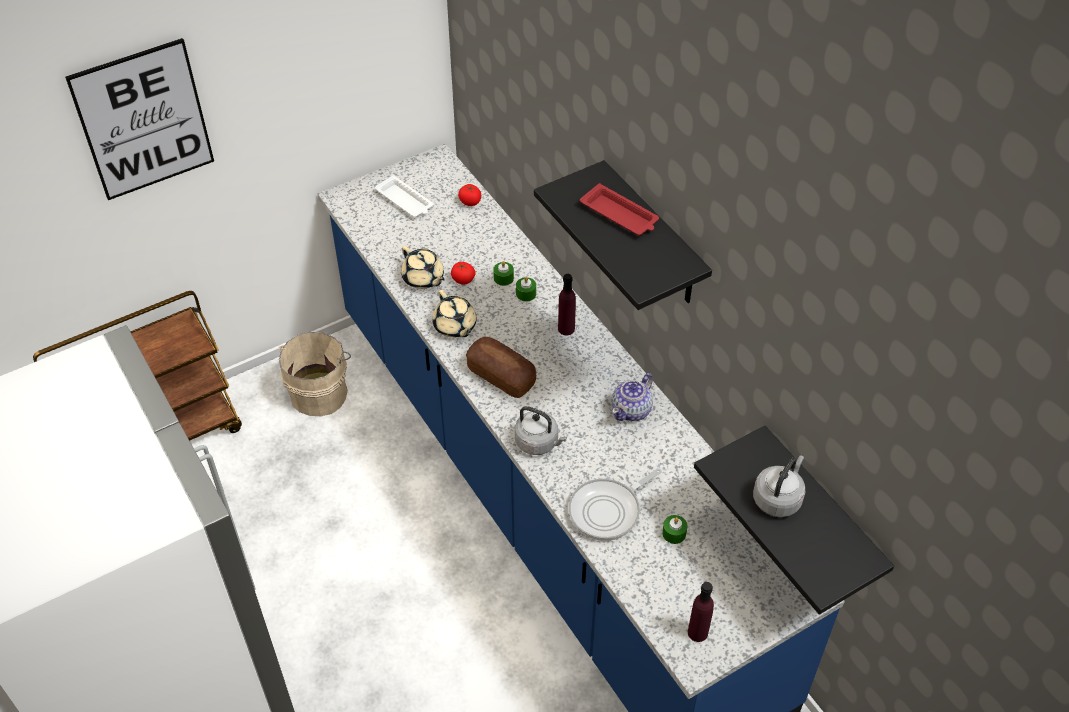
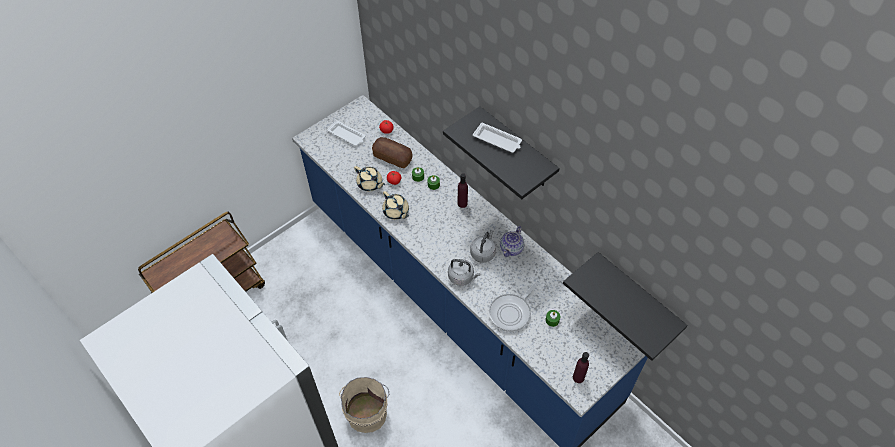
camera: 10 degrees left, 5 degrees up
(143, 120) = (187, 116): picture -> none
(320, 392) = (307, 254): beige bucket -> beige bucket (367, 412)
(501, 376) = (430, 239): bread -> bread (392, 157)
(620, 215) = (498, 140): red tray -> white tray
(778, 498) = (615, 295): grey kettle -> grey kettle (483, 253)

